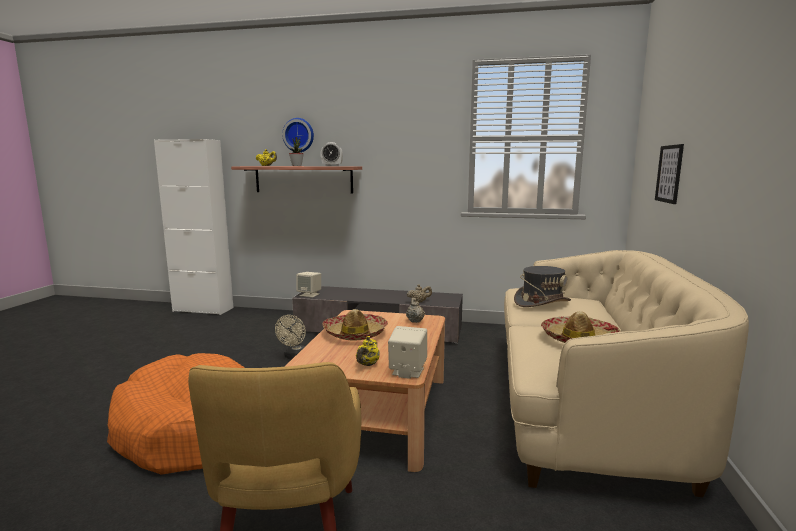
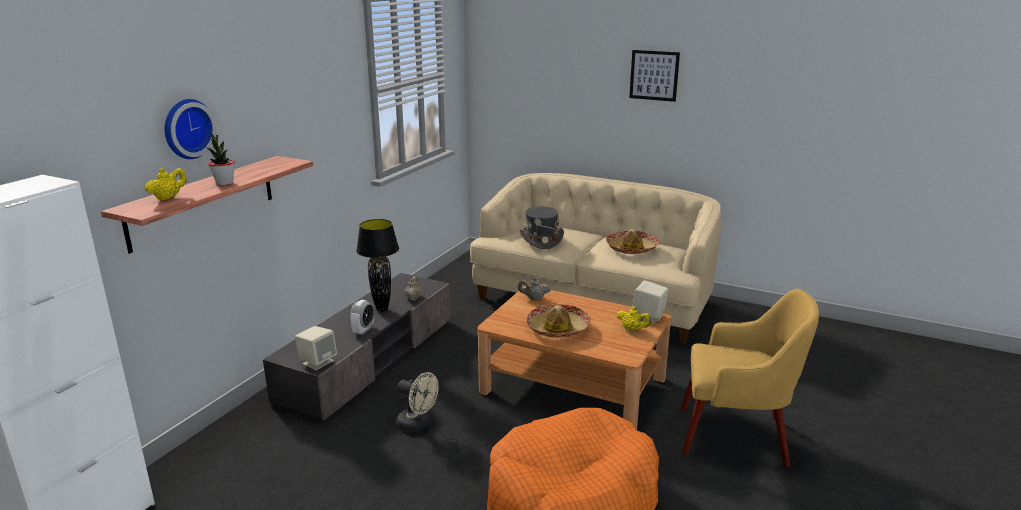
camera: 75 degrees left, 10 degrees up
(332, 166) = (272, 168): alarm clock -> alarm clock (363, 330)
(393, 297) = (382, 309): none -> black table lamp
(669, 174) = (558, 109): picture -> picture (654, 75)

